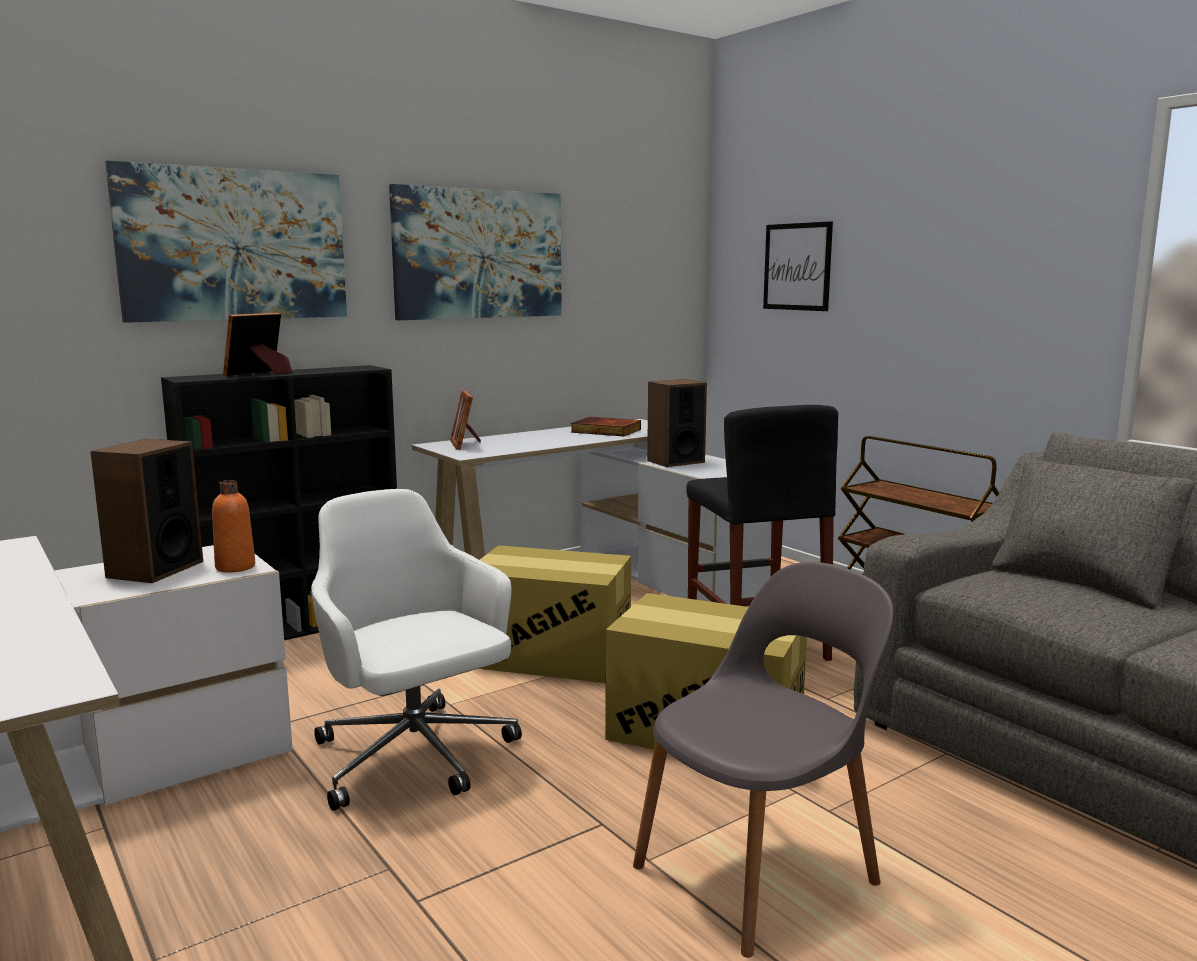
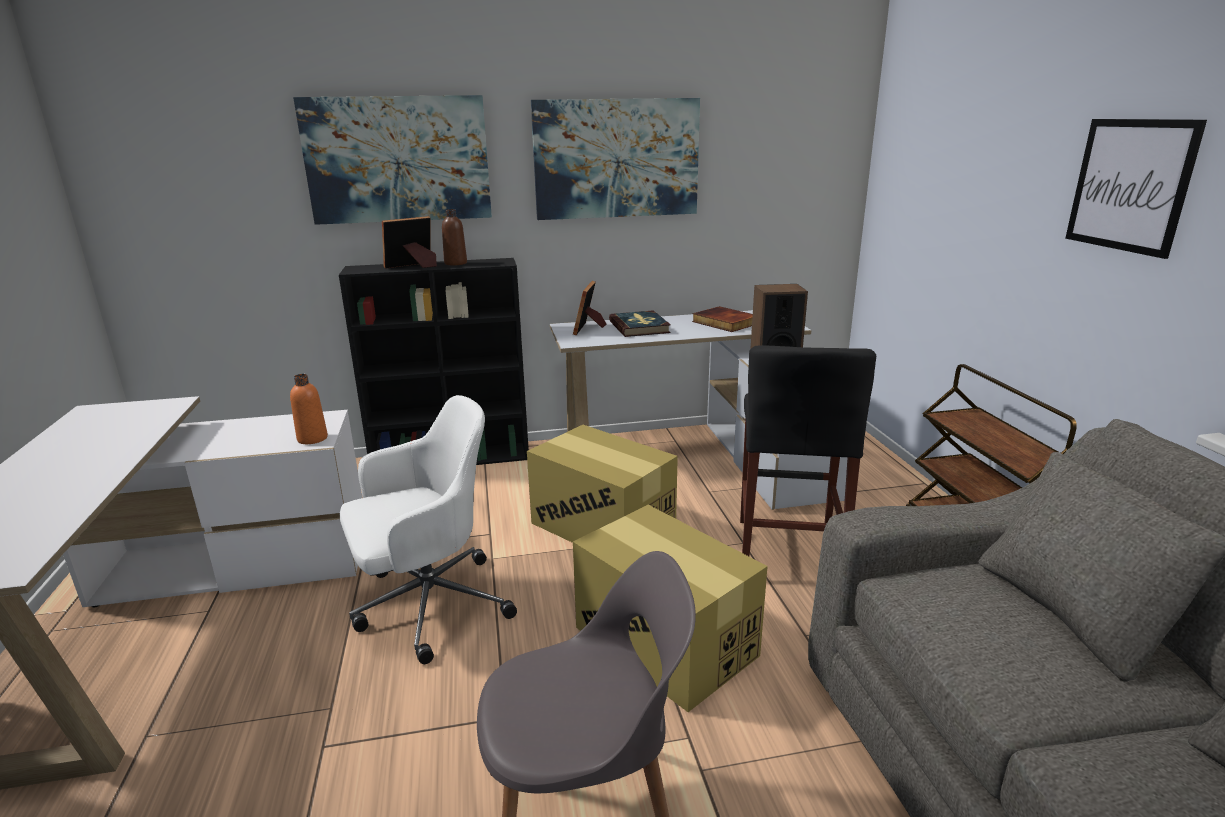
camera: 25 degrees right, 10 degrees up
(155, 569) = (265, 431): speaker -> none
(310, 370) = (455, 263): none -> brown bottle
(415, 757) = (428, 605): white office chair -> white office chair turned 75 degrees clockwise
(521, 439) = (639, 327): none -> book
(797, 267) = (939, 170): picture -> picture (1130, 185)

